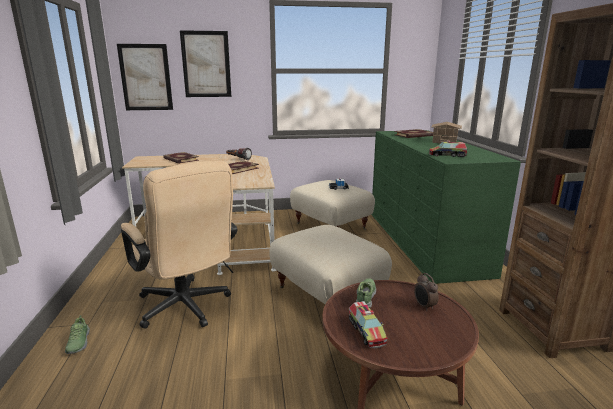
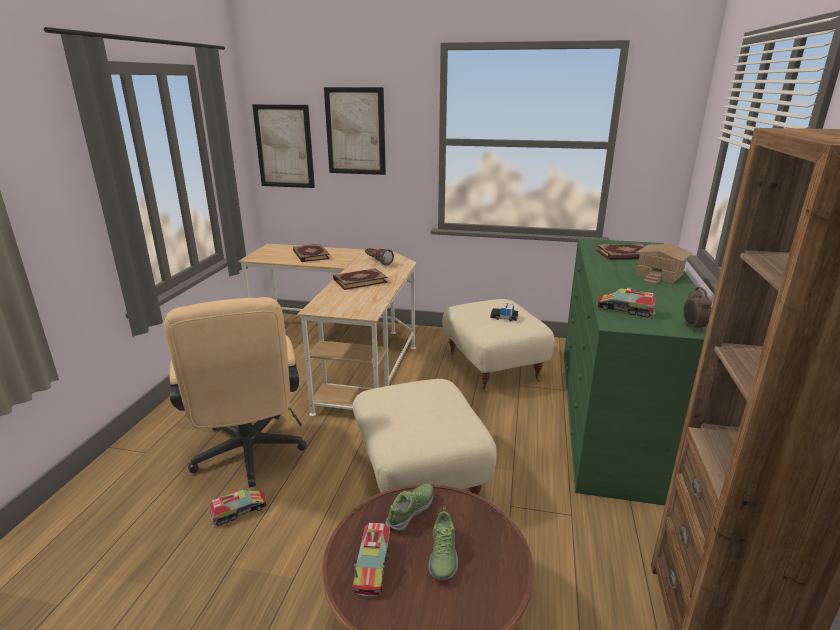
camera: 20 degrees right, 5 degrees up
(78, 343) = (123, 474): shoe -> shoe (442, 555)
(204, 344) = (239, 511): none -> toy truck
(424, 306) = (478, 547): alarm clock -> alarm clock (692, 328)

